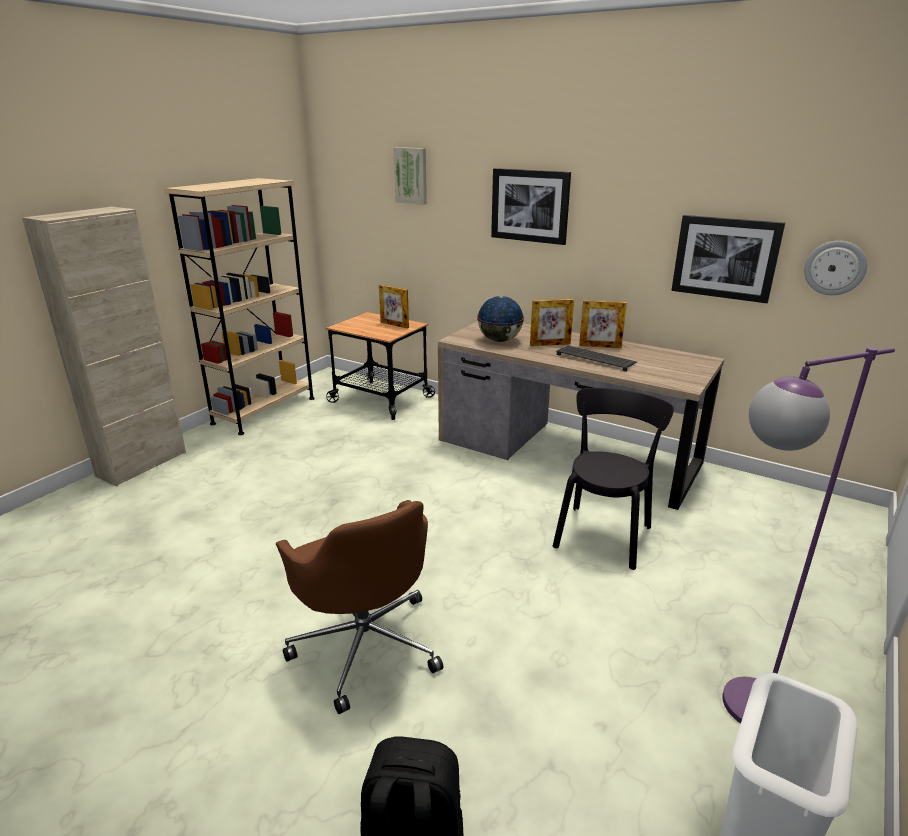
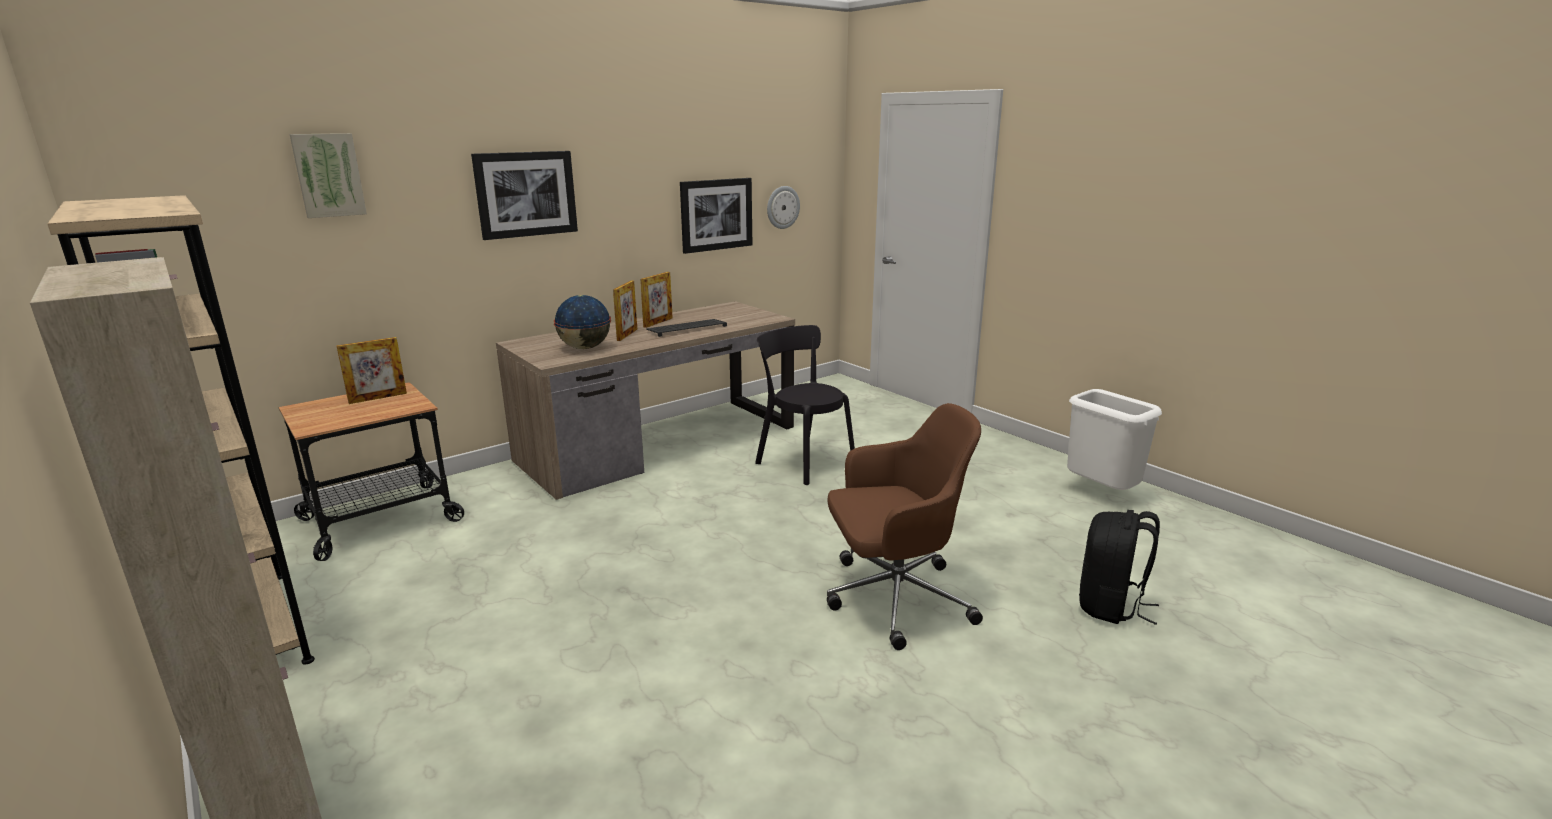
camera: 70 degrees left, 5 degrees down
(737, 713) = (1007, 471): purple floor lamp -> none

